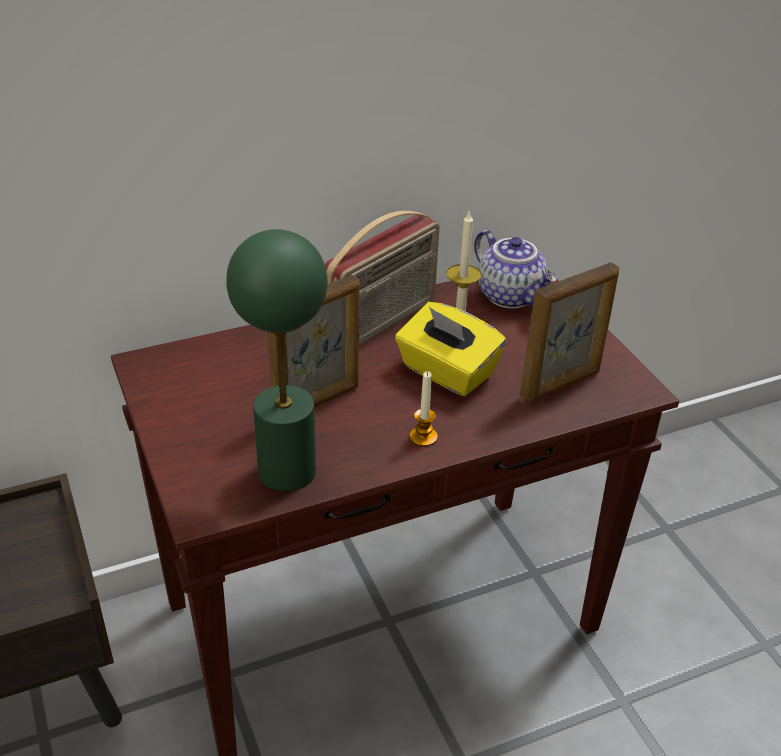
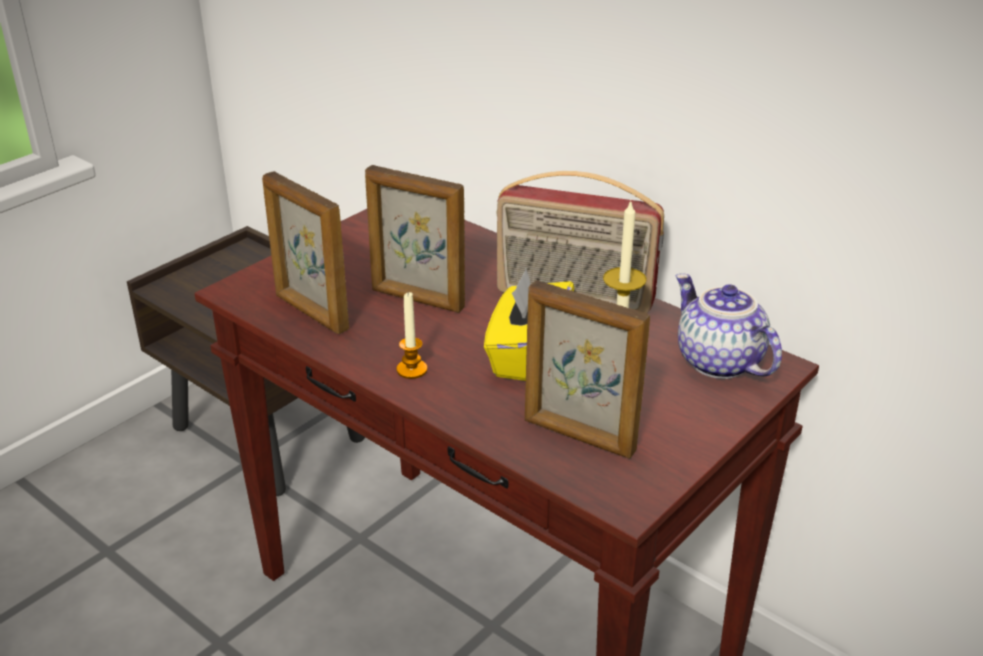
camera: 65 degrees right, 5 degrees down
(287, 471) = (311, 313): green table lamp -> picture frame
(511, 296) = (717, 362): teapot -> teapot turned 120 degrees clockwise

